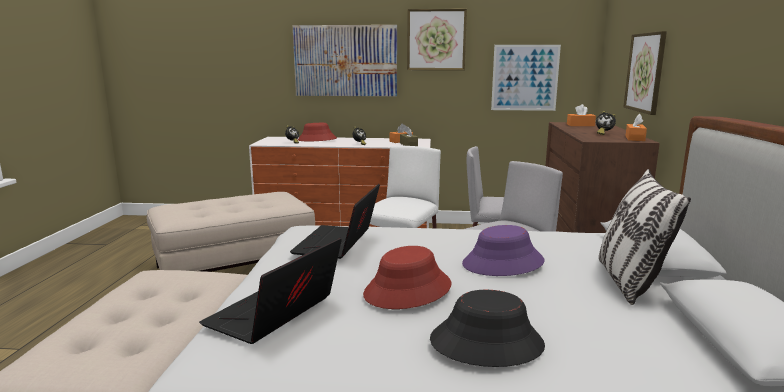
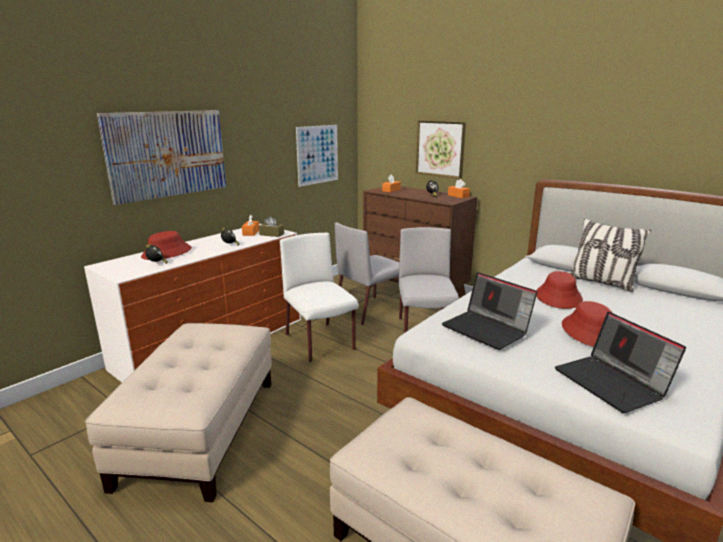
camera: 55 degrees left, 5 degrees up
(436, 40) = (252, 124): picture -> none
(486, 342) = (669, 334): black hat -> none
(503, 263) = (558, 297): purple hat -> red hat

